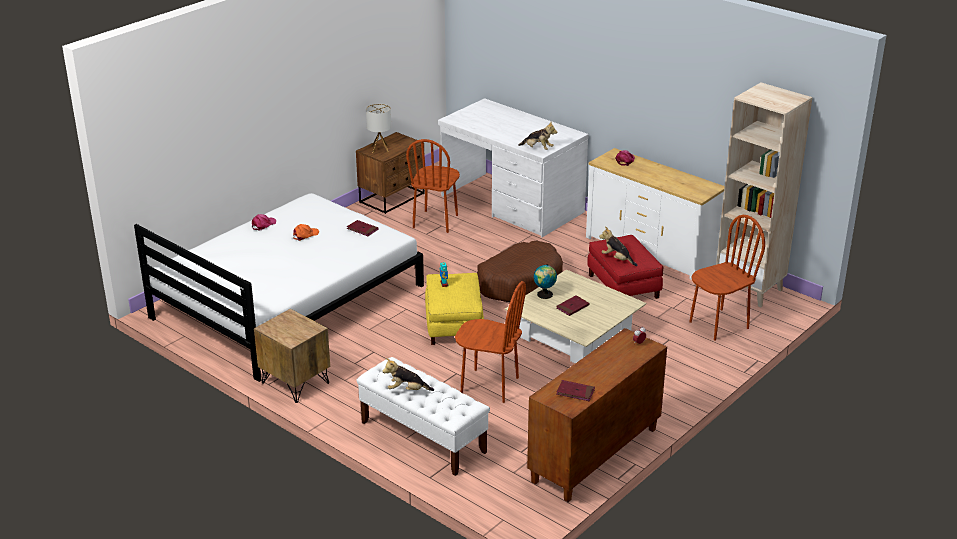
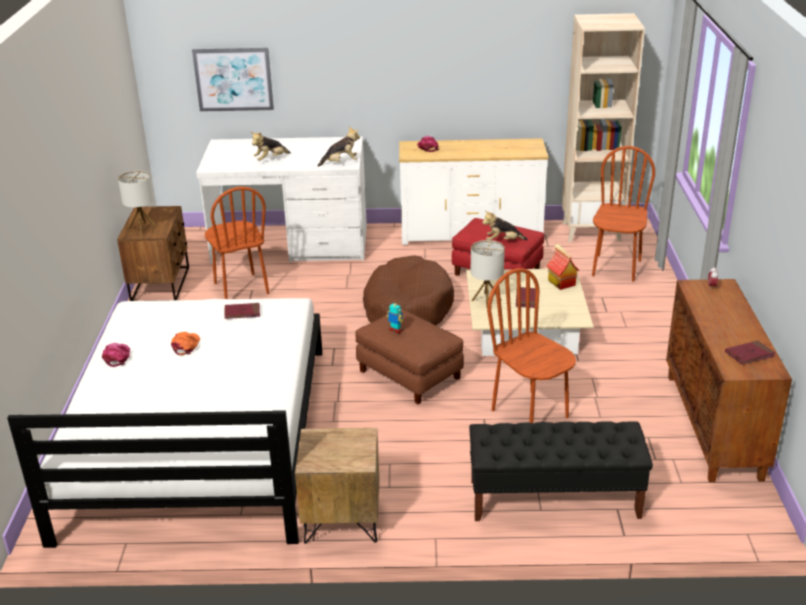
camera: 40 degrees left, 0 degrees up
(407, 390) = (546, 448): plush toy -> plush toy (270, 159)
(422, 437) = (553, 499): white bench -> black bench
(453, 325) = (409, 375): yellow ottoman -> brown ottoman
(489, 385) = (530, 413): brown chair -> brown chair turned 105 degrees counterclockwise
(506, 55) = (233, 79): none -> picture
(544, 295) = (486, 300): globe -> table lamp
(616, 307) = (561, 282): none -> toy house

